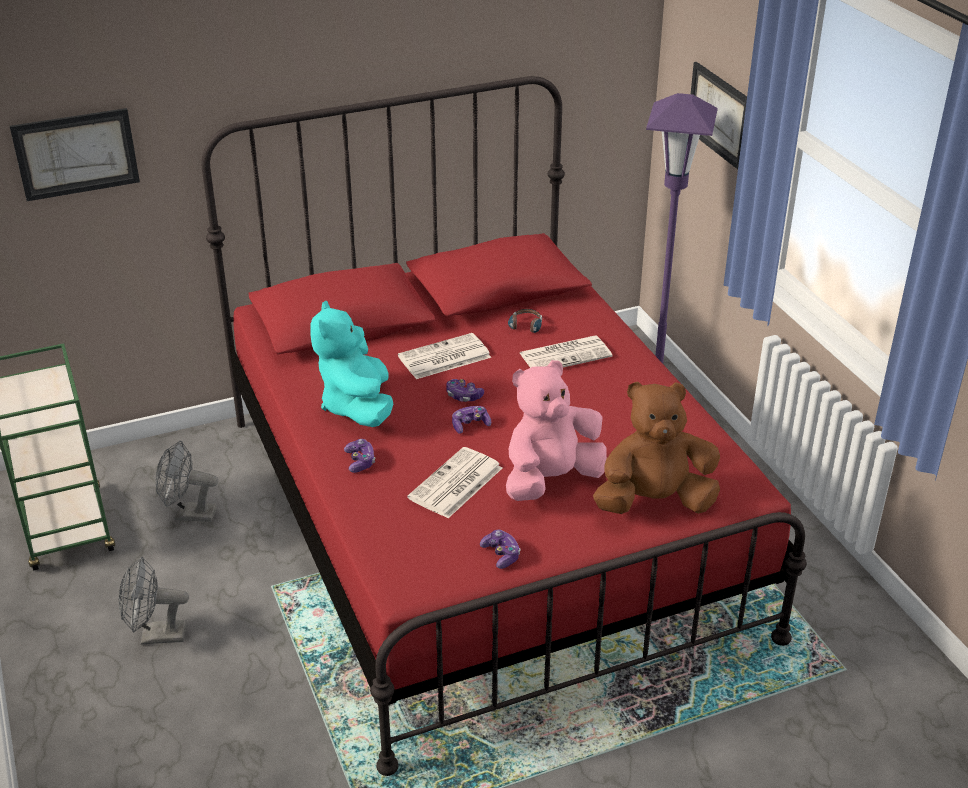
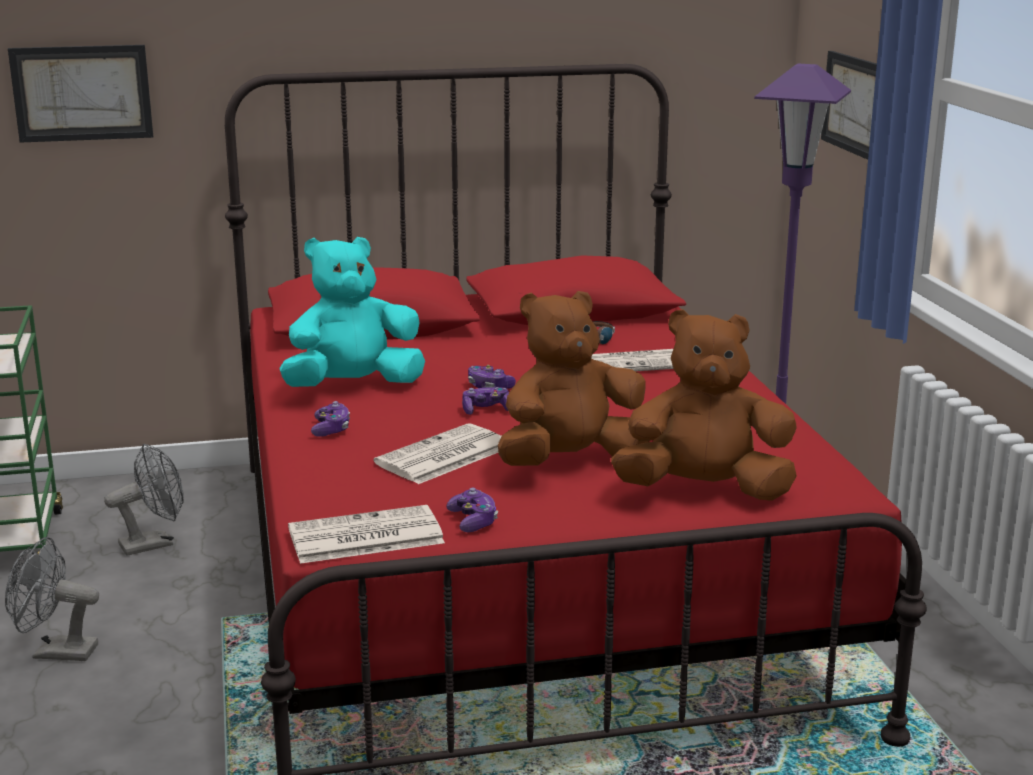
camera: 10 degrees right, 15 degrees down
(188, 514) = (154, 543): grey fan -> grey fan turned 135 degrees clockwise
(357, 406) = (353, 386): turquoise plush toy -> turquoise plush toy turned 60 degrees clockwise
(443, 358) = (479, 356): newspaper -> newspaper (363, 537)
(551, 480) = (570, 462): pink plush toy -> brown plush toy

